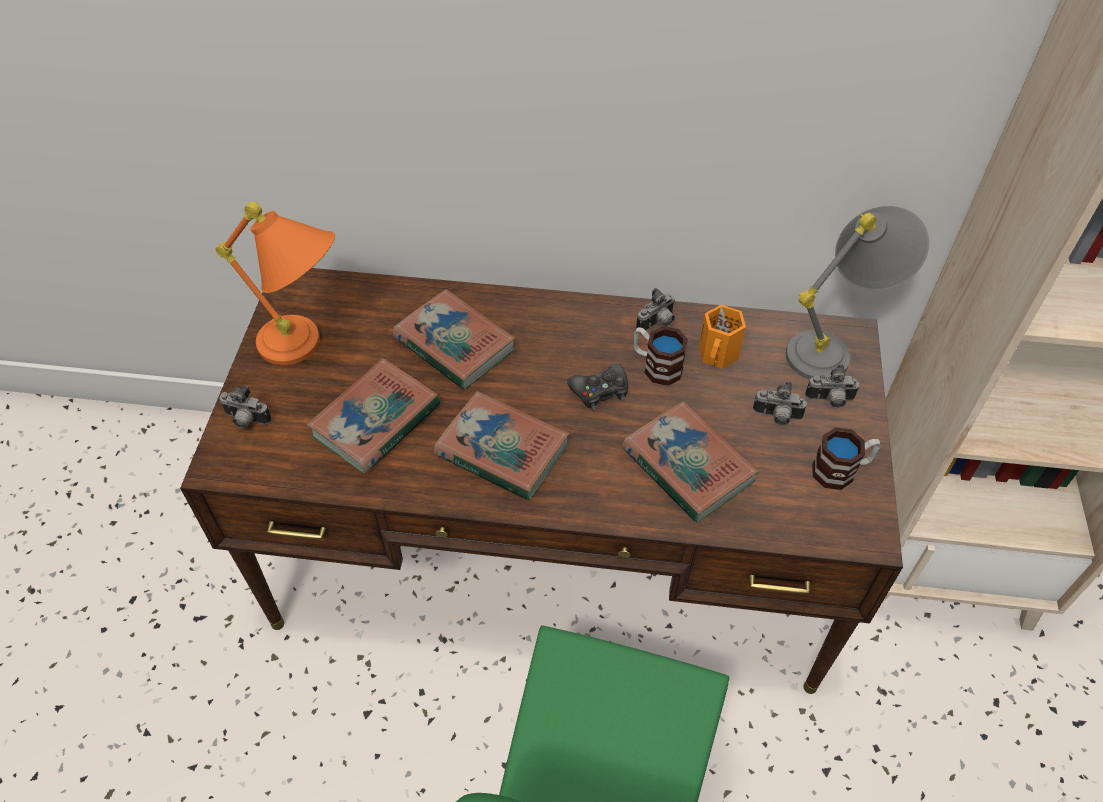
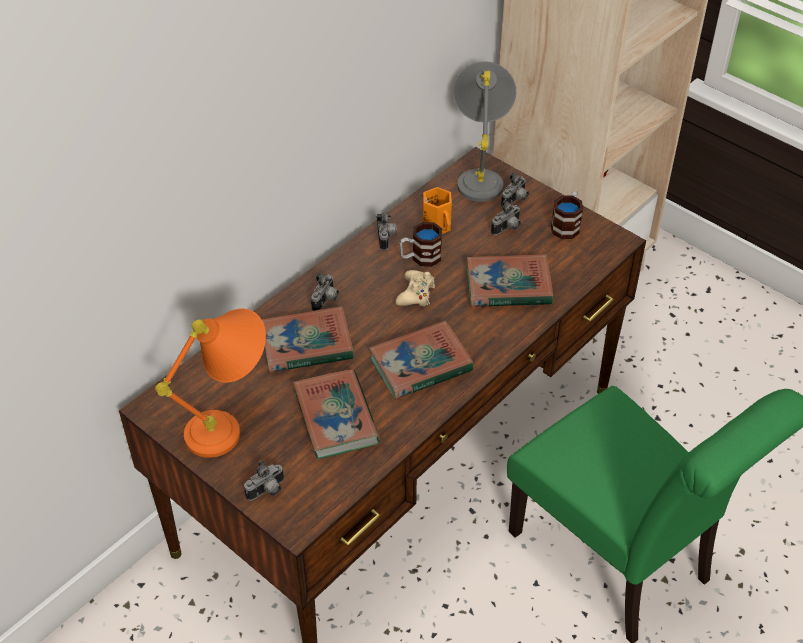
camera: 55 degrees left, 5 degrees down
(526, 326) = (326, 301): none -> camera
(600, 391) = (416, 294): black game controller -> beige game controller

